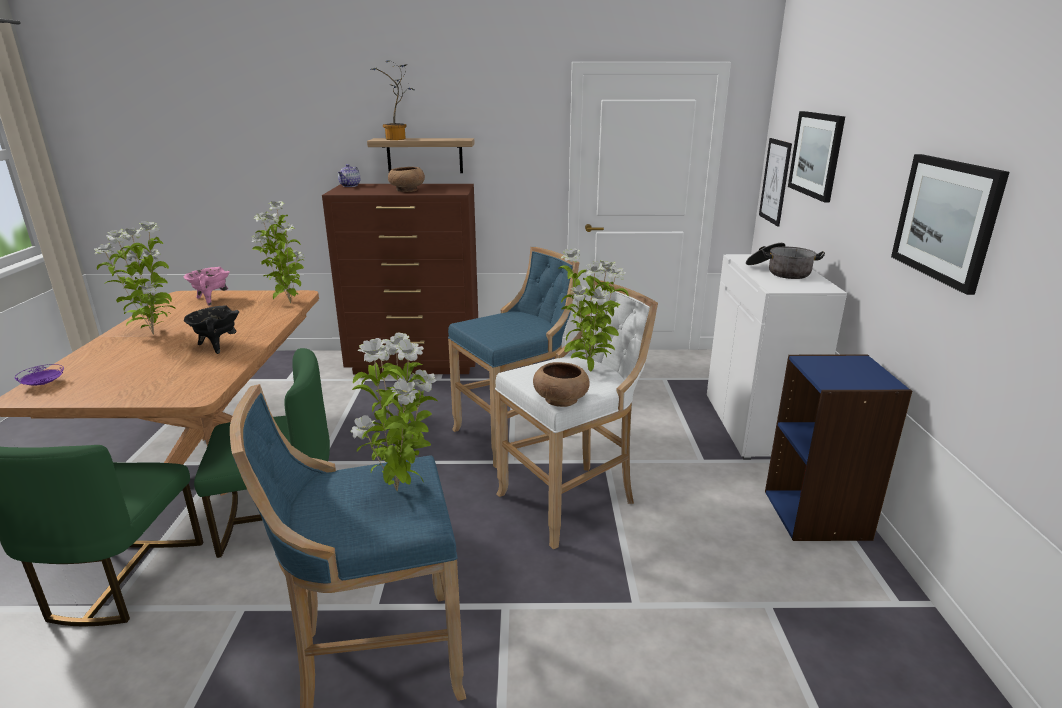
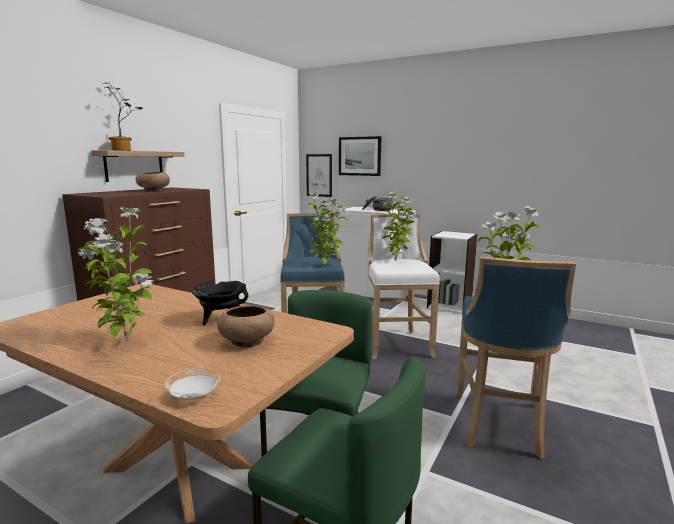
camera: 60 degrees left, 10 degrees down
(43, 384) = (193, 396): purple plate -> white plate
(211, 300) = (66, 315): pink cooking pot -> none
(288, 303) = (155, 292): potted plant -> potted plant (326, 266)
(350, 186) = (84, 193): teapot -> none
(561, 399) = (425, 269): brown bowl -> brown bowl (246, 341)
(817, 515) = (449, 305): blue bookcase -> white bookcase
(946, 220) = (470, 166): picture -> none

